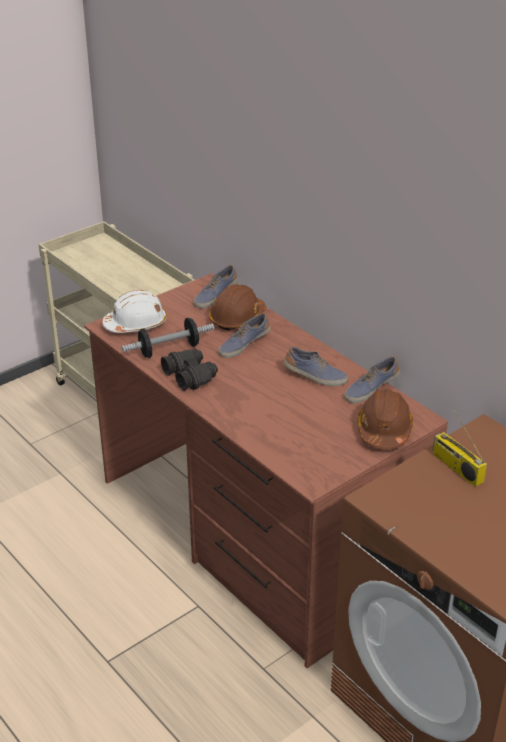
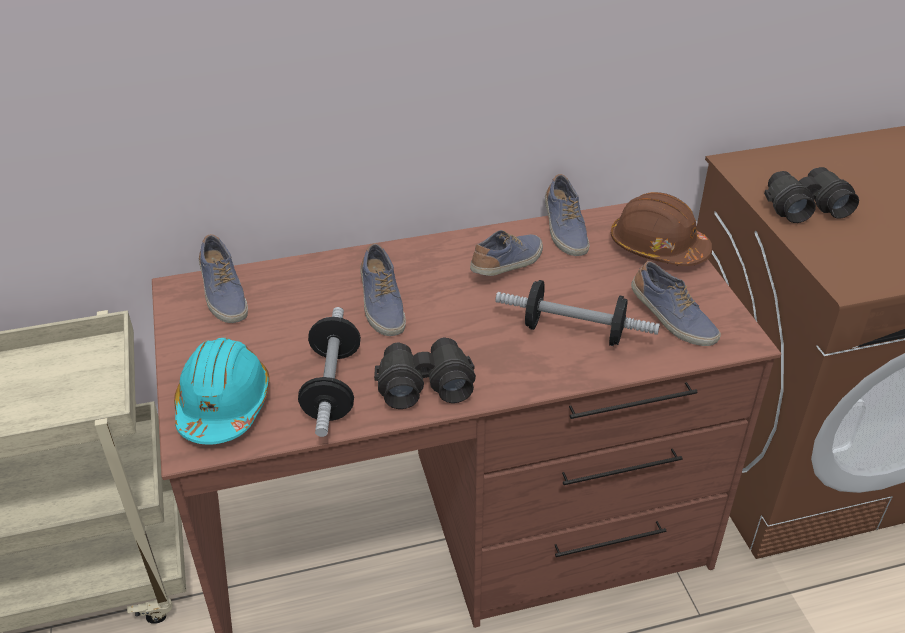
camera: 65 degrees left, 5 degrees up
(136, 324) = (223, 405): white hard hat -> turquoise hard hat
(237, 318) = (305, 290): brown hard hat -> none
(270, 415) = (574, 331): none -> dumbbell
(310, 450) = (671, 319): none -> shoe
(456, 467) = (804, 206): radio -> black binoculars

